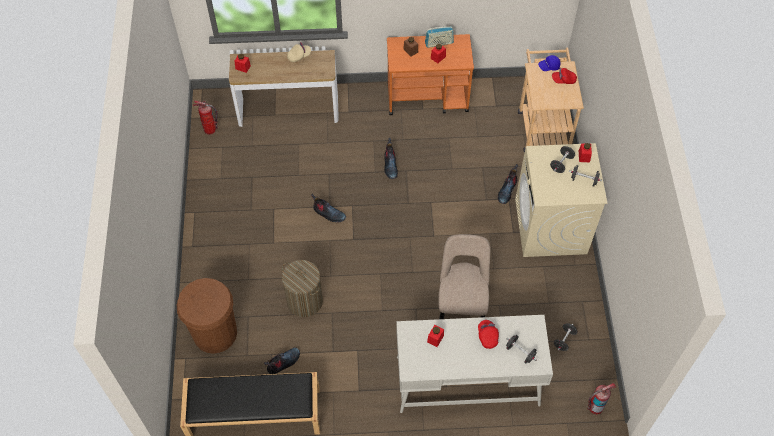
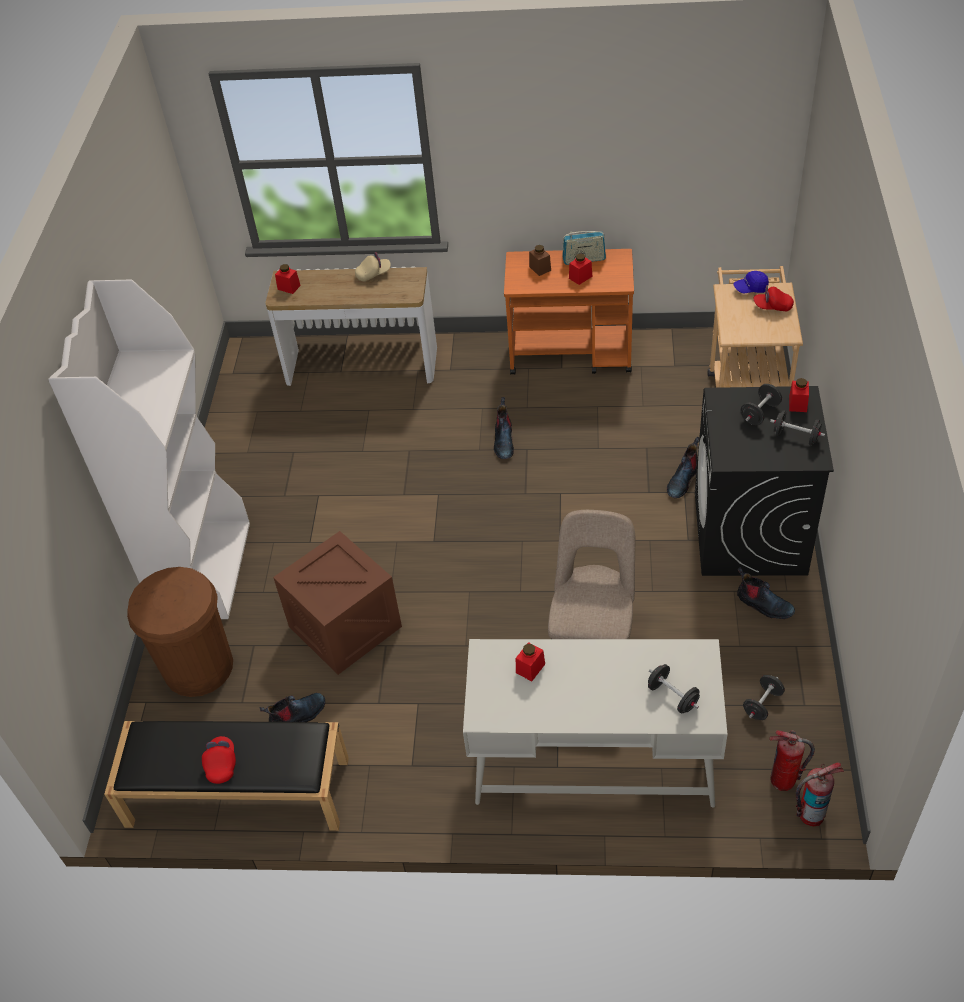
camera: 10 degrees right, 10 degrees down
(206, 265) = (204, 569): none -> white bookcase
(210, 130) = (243, 389): fire extinguisher -> fire extinguisher (783, 781)
(304, 301) = (345, 626): laundry basket -> crate
(328, 214) = (400, 504): boot -> boot (763, 605)
(487, 336) = (618, 668): red cap -> red cap (221, 764)
(551, 227) = (750, 533): beige washing machine -> black washing machine

